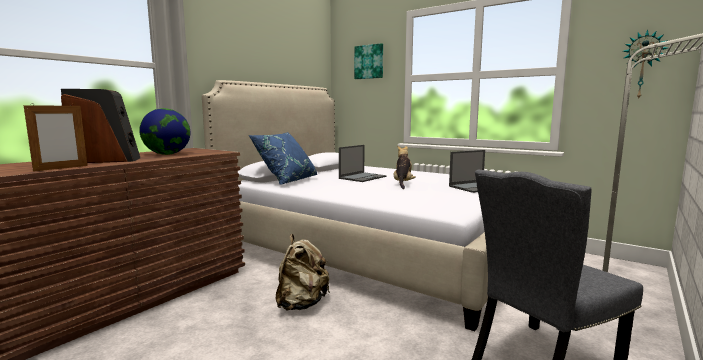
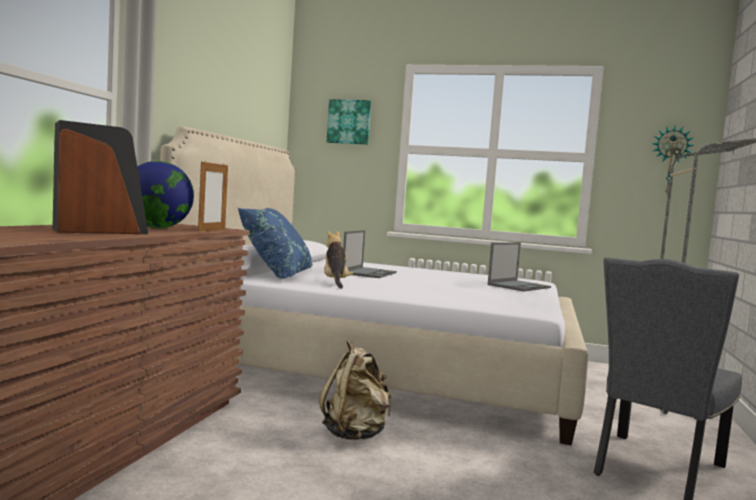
camera: 20 degrees left, 5 degrees down
(61, 168) = (78, 238): picture frame -> picture frame (211, 230)
(403, 184) = (433, 281): plush toy -> plush toy (335, 282)

